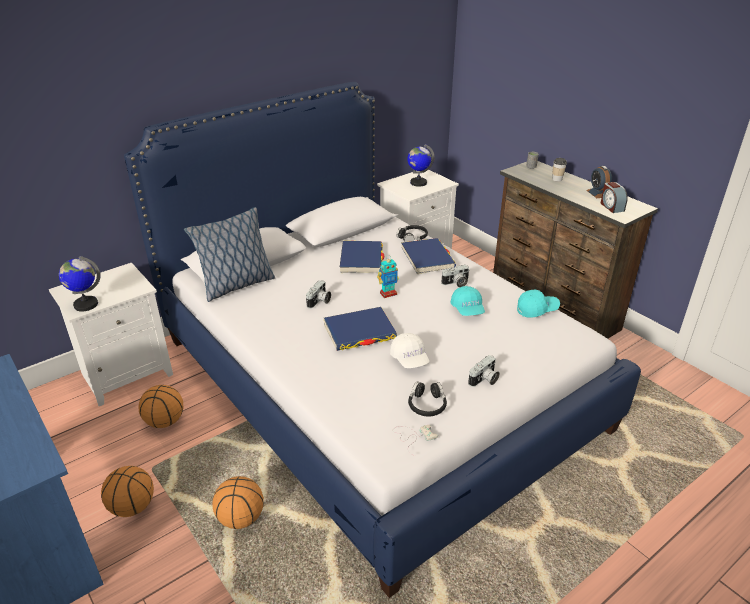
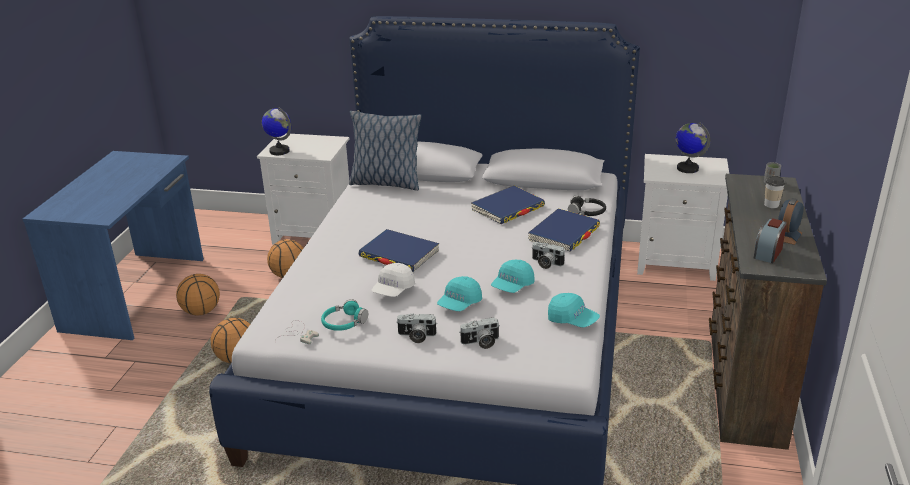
camera: 50 degrees right, 5 degrees down
(319, 301) = (415, 221): camera -> camera (481, 342)
(388, 293) = (475, 241): toy robot -> none
(427, 405) = (344, 323): black headphones -> turquoise headphones
(463, 341) = (459, 304): none -> turquoise cap

